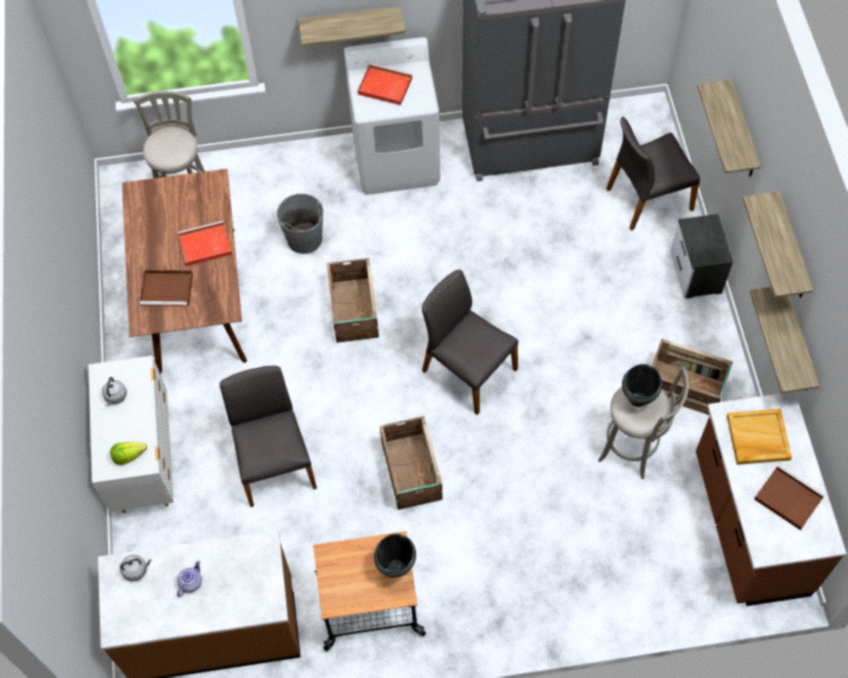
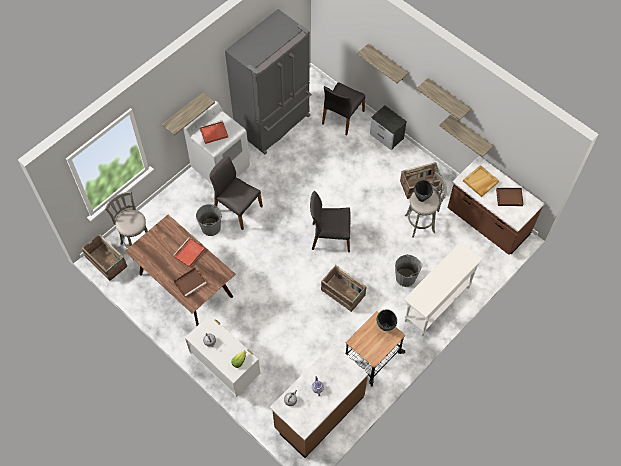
camera: 40 degrees left, 0 degrees up
(274, 462) = (283, 329): grey chair -> grey chair (237, 208)
(353, 311) = (260, 244): crate -> crate (106, 262)
(531, 518) = (405, 277): none -> grey bucket
(544, 596) = (436, 304): none -> white console table

